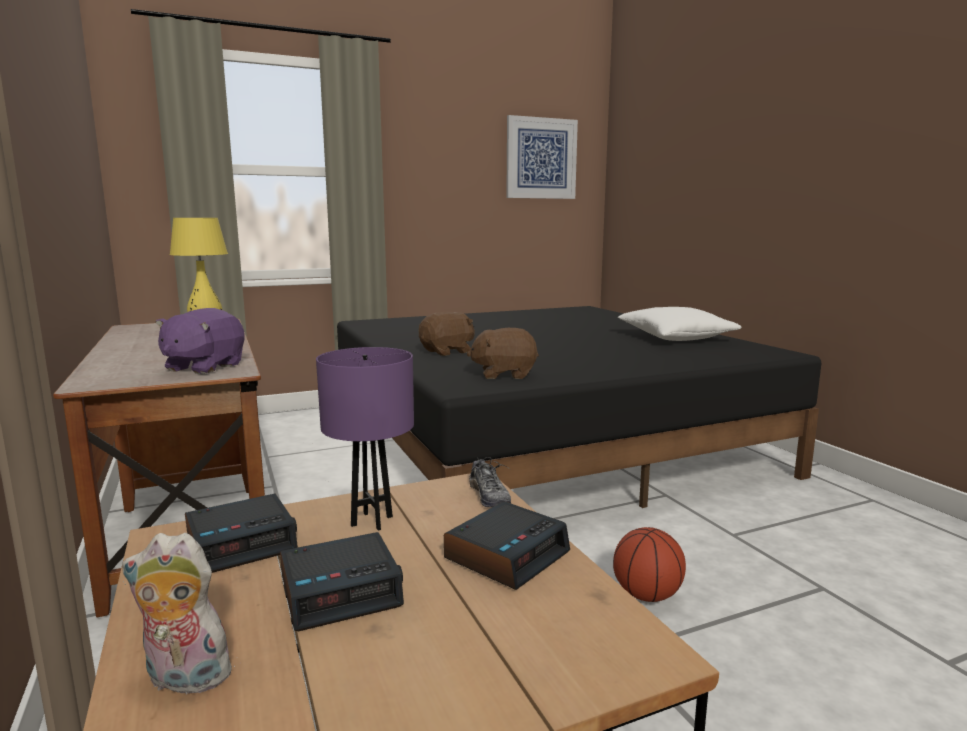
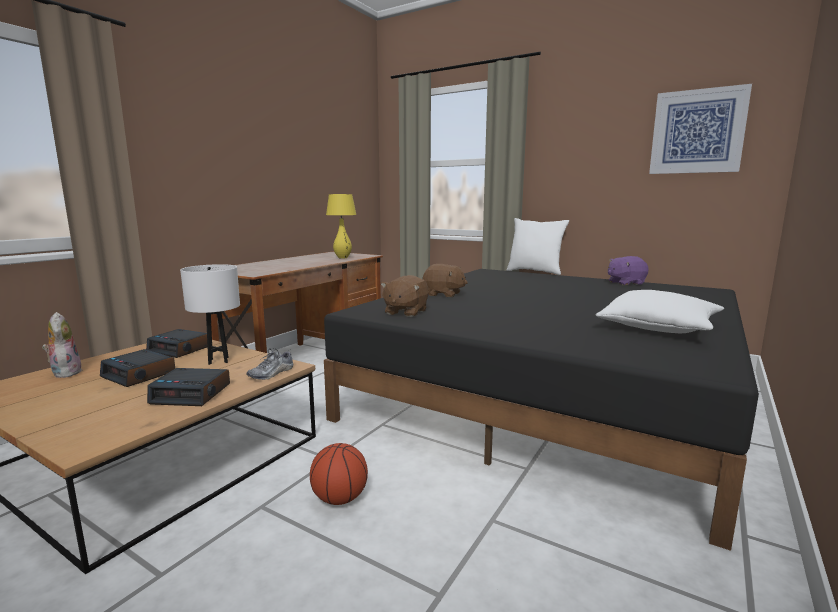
camera: 55 degrees right, 0 degrees up
(203, 367) = (259, 270): purple plush toy -> purple plush toy (625, 283)
(372, 521) = (218, 360): purple table lamp -> white table lamp
(411, 315) = (535, 272): none -> white pillow
(504, 374) = (405, 312): brown plush toy -> brown plush toy turned 120 degrees counterclockwise

